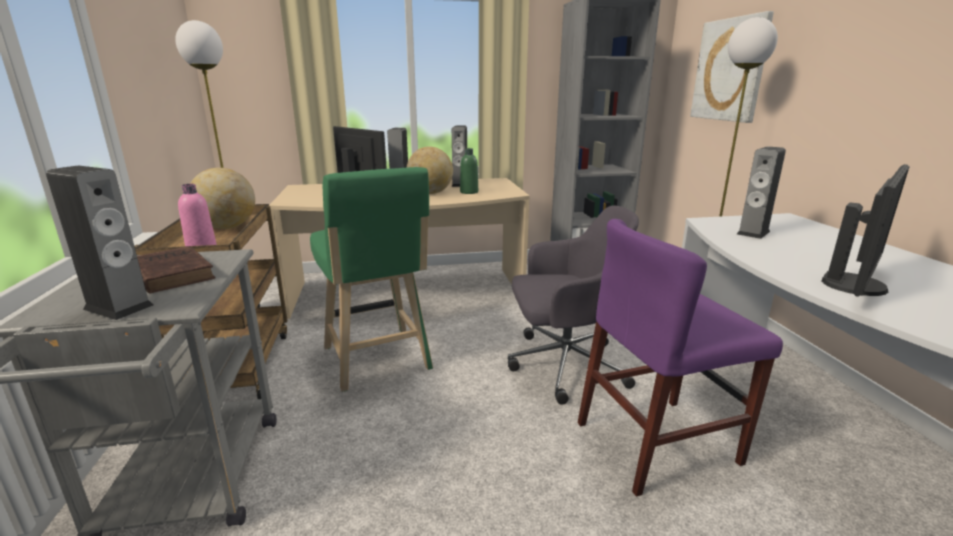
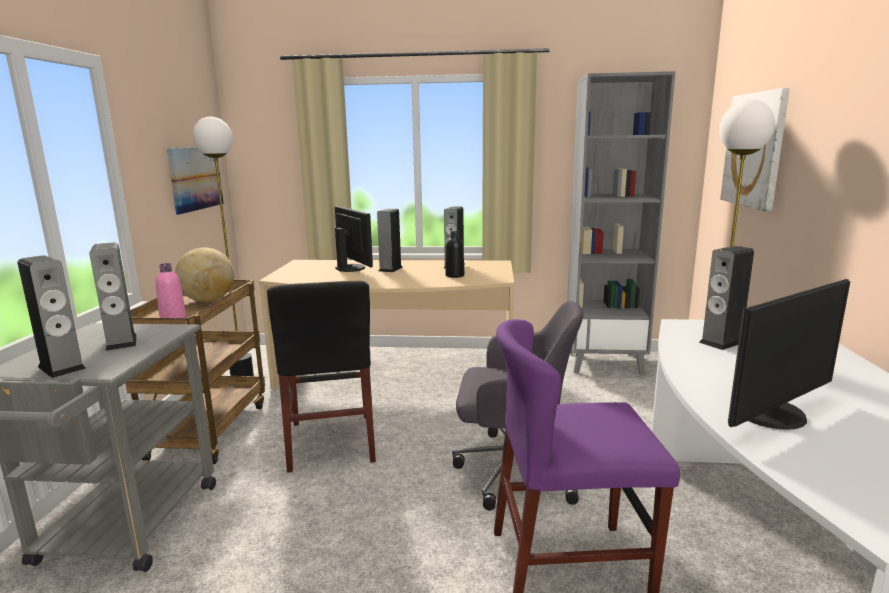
camera: 15 degrees right, 5 degrees down
(172, 273) = (121, 342): brown book -> speaker
(176, 95) = (196, 178): none -> picture
(378, 361) = (331, 441): green stool -> black chair
(430, 193) = (415, 275): globe -> none
(469, 192) = (454, 275): green bottle -> black bottle

